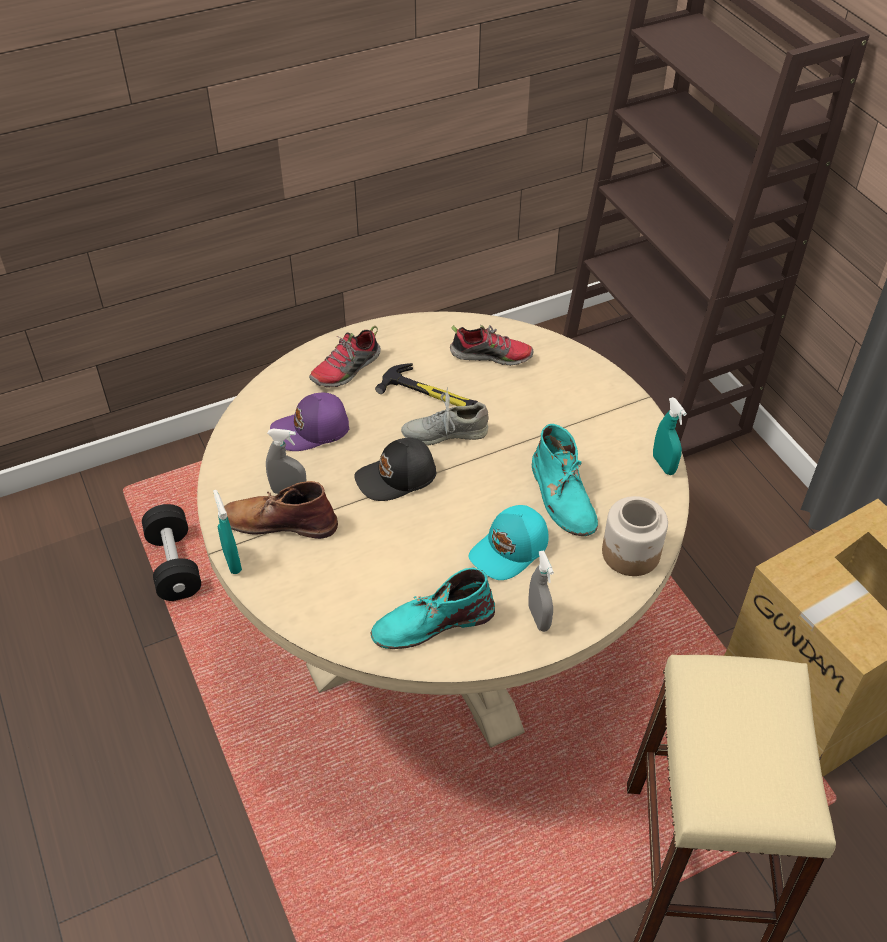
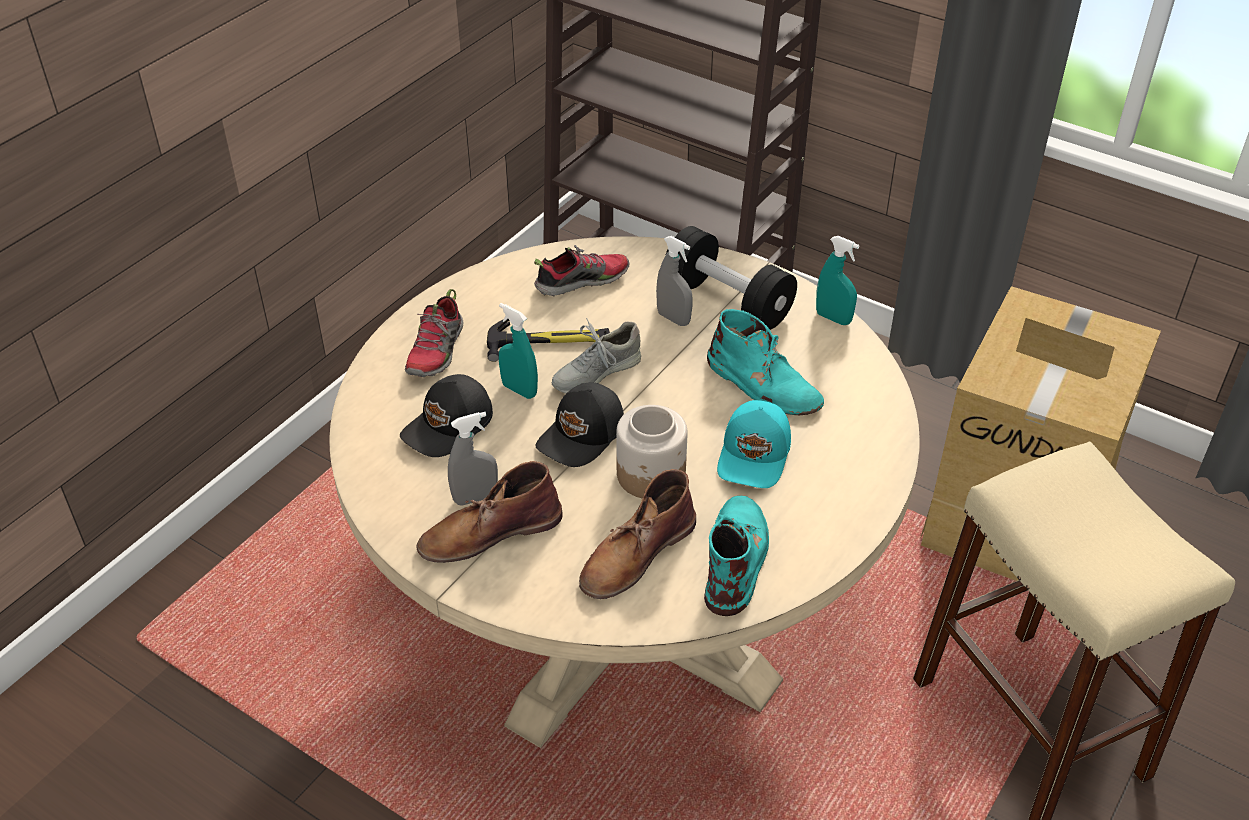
camera: 30 degrees left, 5 degrees down
(174, 565) = (266, 693): black dumbbell -> black dumbbell (727, 300)
(232, 561) = (471, 595): turquoise spray bottle -> turquoise spray bottle (519, 390)
(312, 431) = (449, 427): purple cap -> black cap
(364, 585) = (636, 554): none -> brown boot
(431, 622) = (735, 558): turquoise boot -> turquoise boot turned 150 degrees clockwise
(539, 618) = (835, 506): grey spray bottle -> grey spray bottle (673, 318)
(630, 554) = (870, 410): jar -> jar (651, 475)

